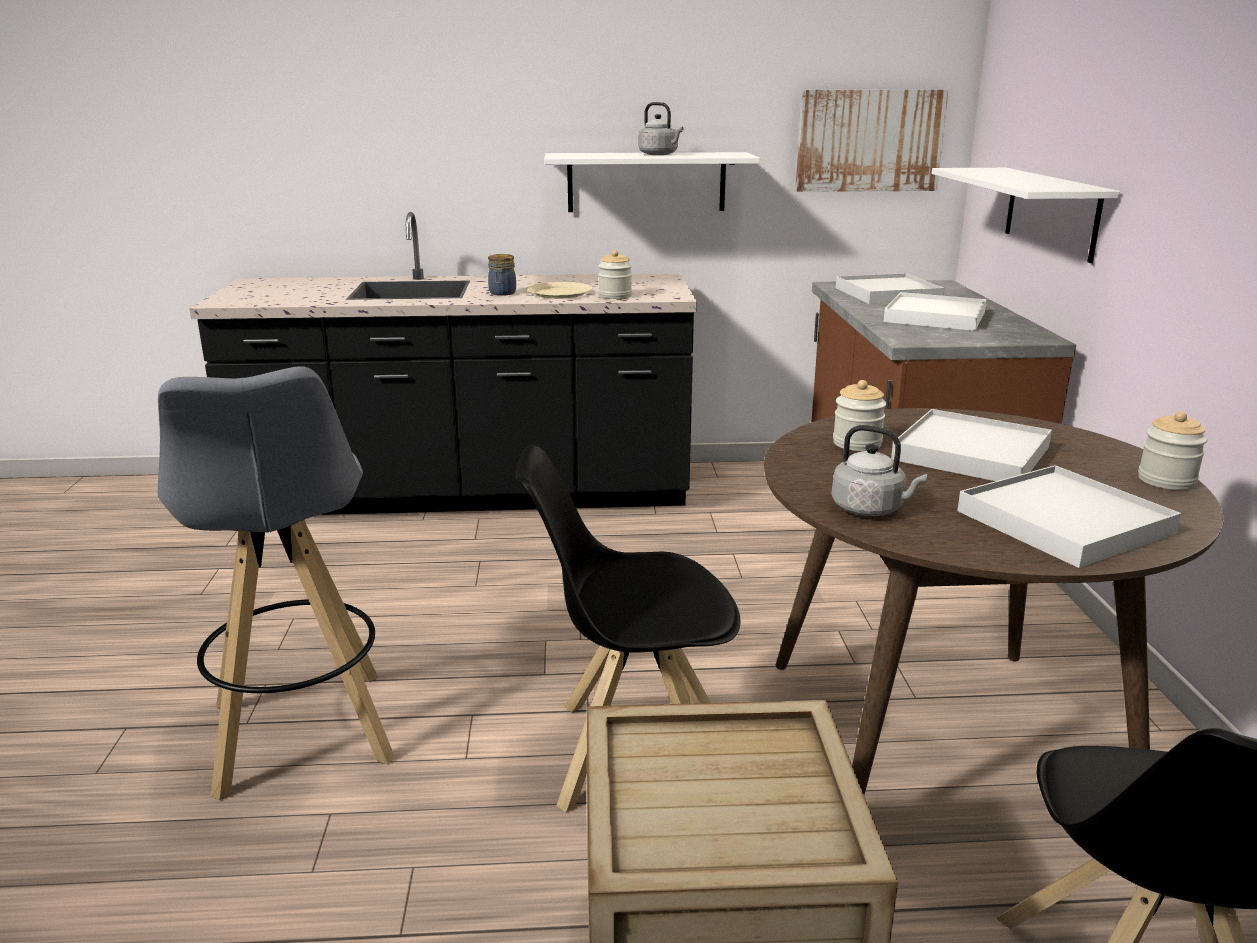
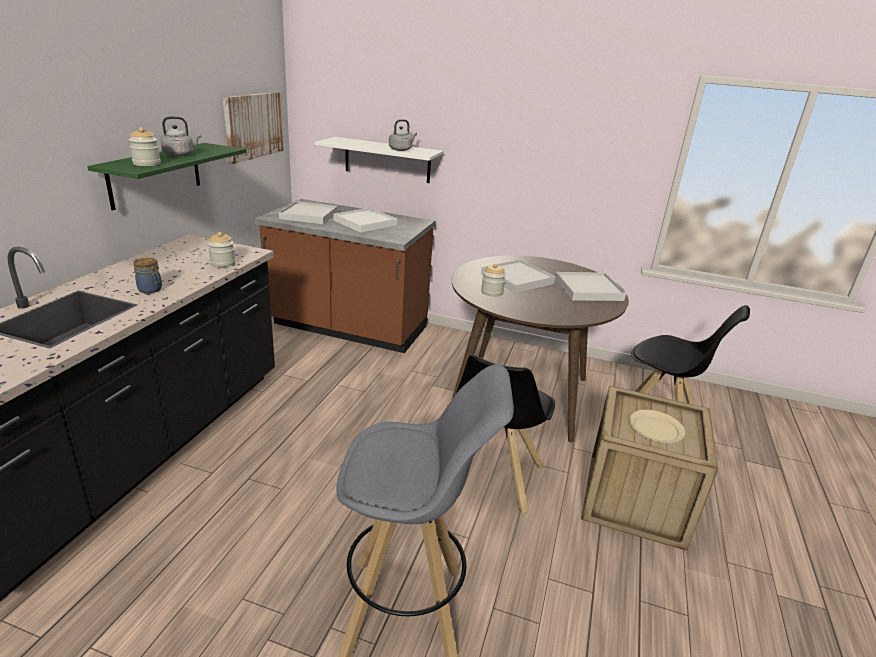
camera: 70 degrees left, 5 degrees up
(559, 293) = (185, 274): beige plate -> beige plate (656, 428)
(646, 182) = (155, 175): white shelf -> green shelf
(871, 509) = (564, 312): grey kettle -> grey kettle (401, 149)
(1166, 480) = (559, 264): jar -> jar (147, 163)

